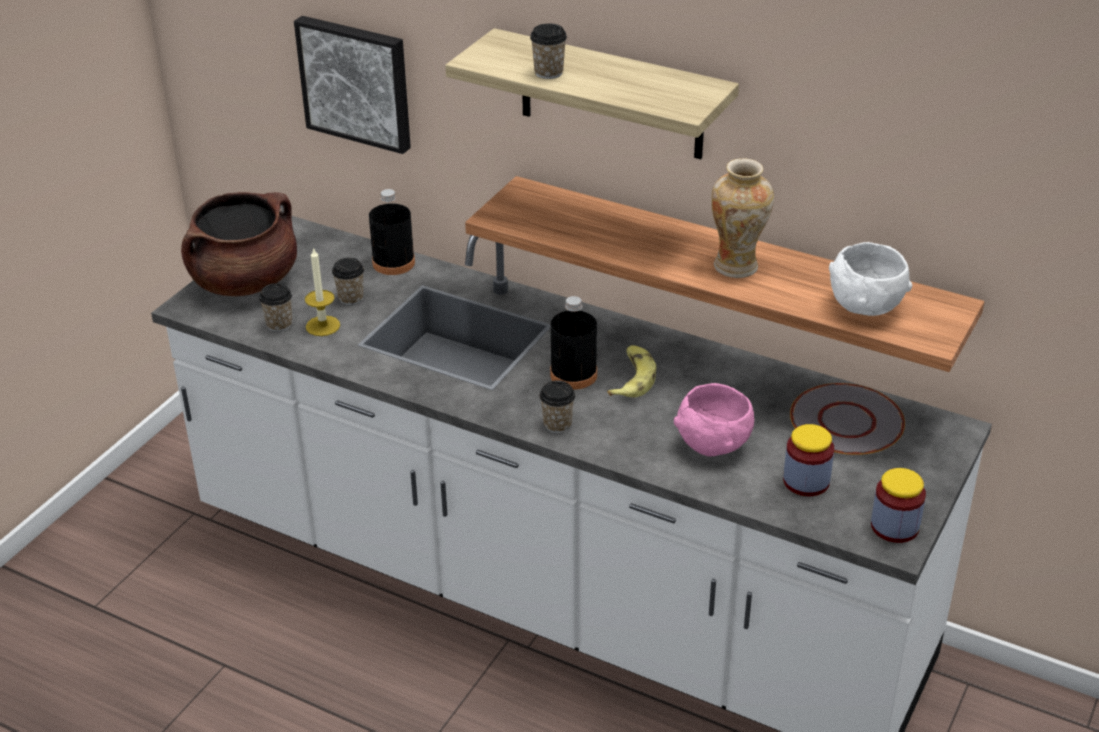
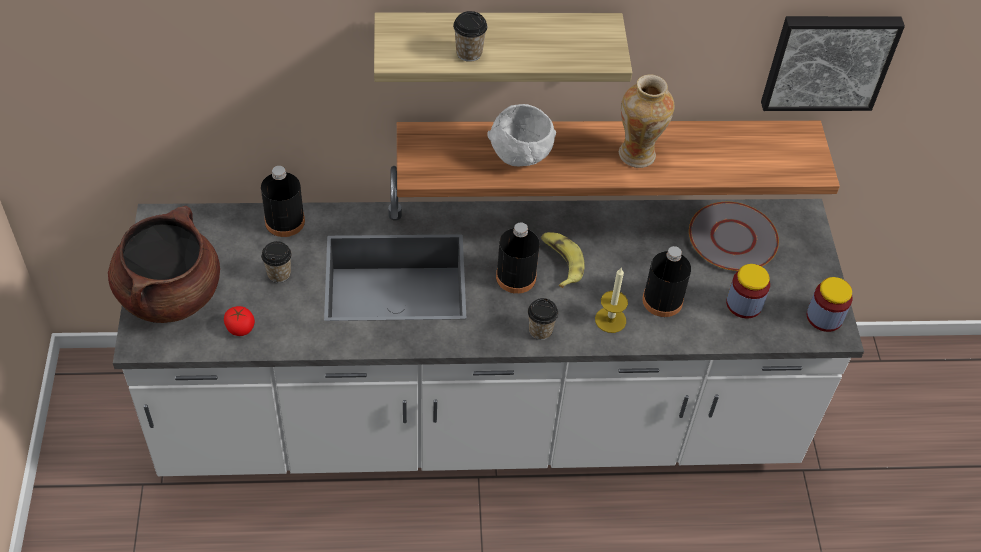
camera: 35 degrees left, 15 degrees up
(279, 324) = (240, 327): cup -> tomato
(323, 326) = (279, 313): candle -> candle (610, 320)
(357, 82) = (218, 81): picture -> picture (828, 60)
(713, 446) = (662, 300): pink bowl -> black bottle
(865, 307) = (752, 159): white bowl -> white bowl (520, 156)

